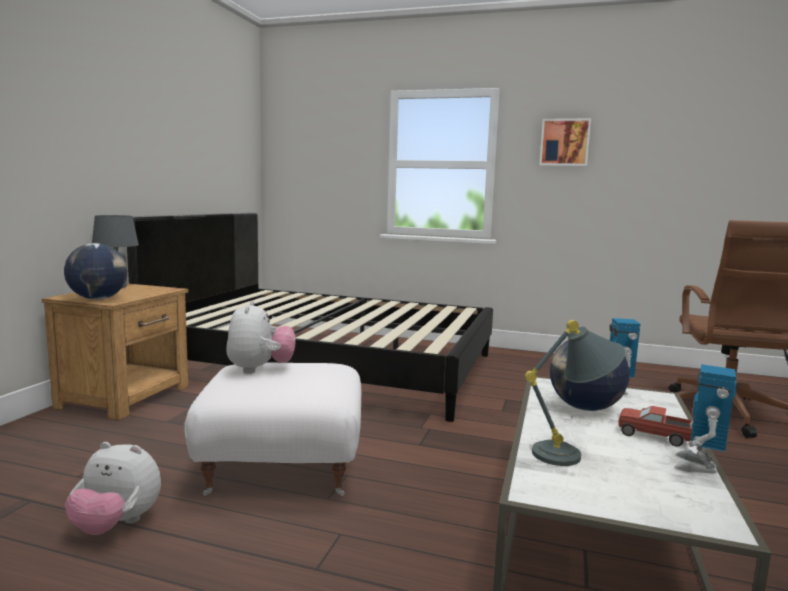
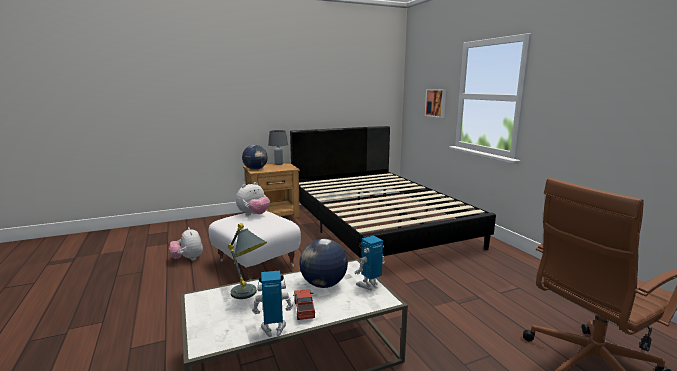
camera: 50 degrees right, 5 degrees up
(564, 142) = (577, 78): picture -> picture (436, 103)

